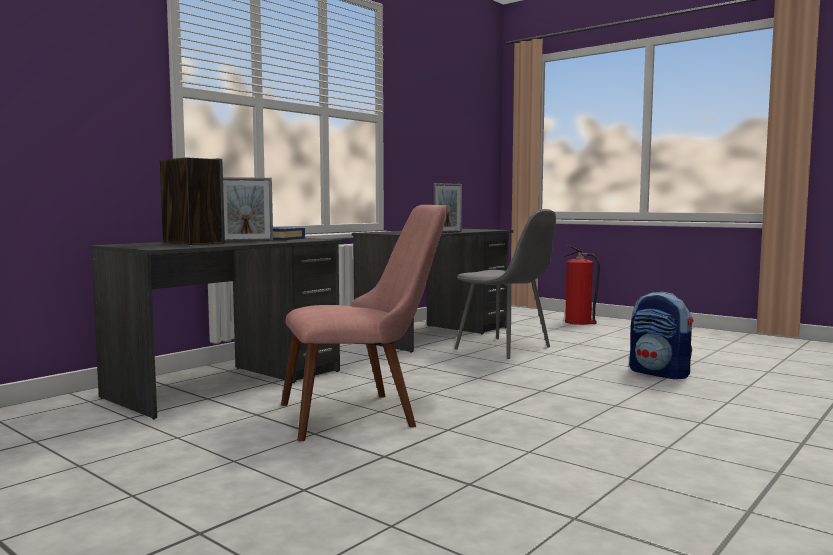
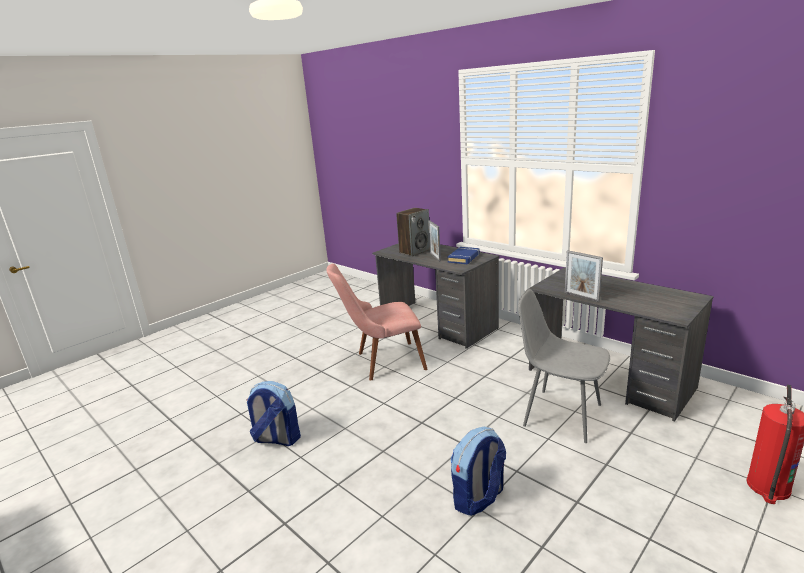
camera: 95 degrees right, 15 degrees up
(365, 413) = (381, 363): pink chair -> pink chair turned 90 degrees clockwise
(505, 349) = (560, 414): grey chair -> grey chair turned 75 degrees clockwise
(637, 469) = (276, 439): none -> backpack

